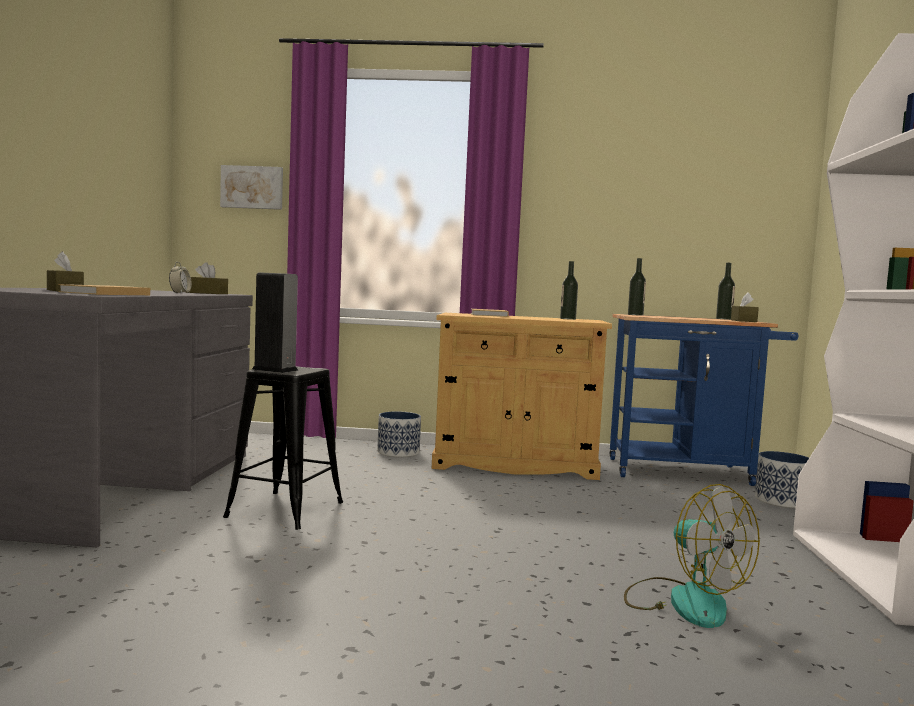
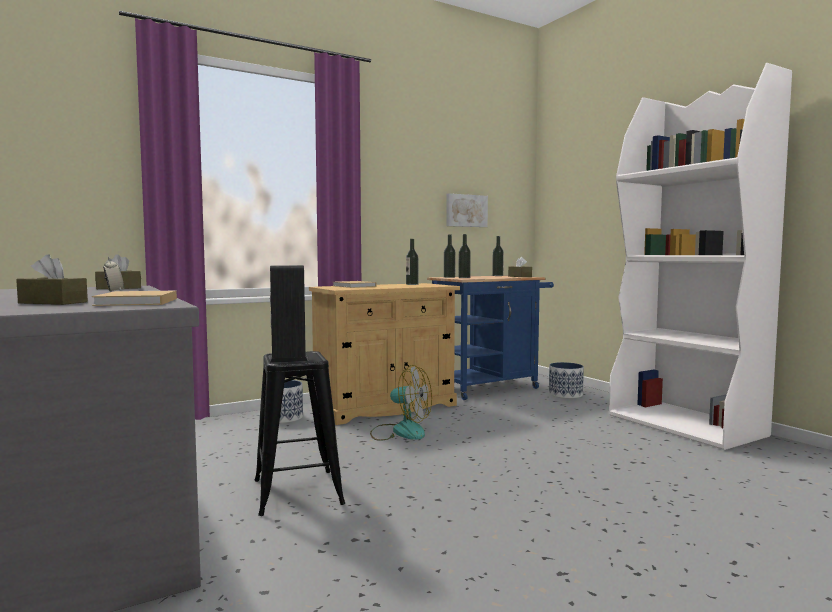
camera: 35 degrees left, 0 degrees up
(252, 187) = (87, 167): picture -> picture (466, 210)
(647, 316) = (464, 278): none -> bottle
(684, 601) = (639, 469): fan -> fan (400, 431)

